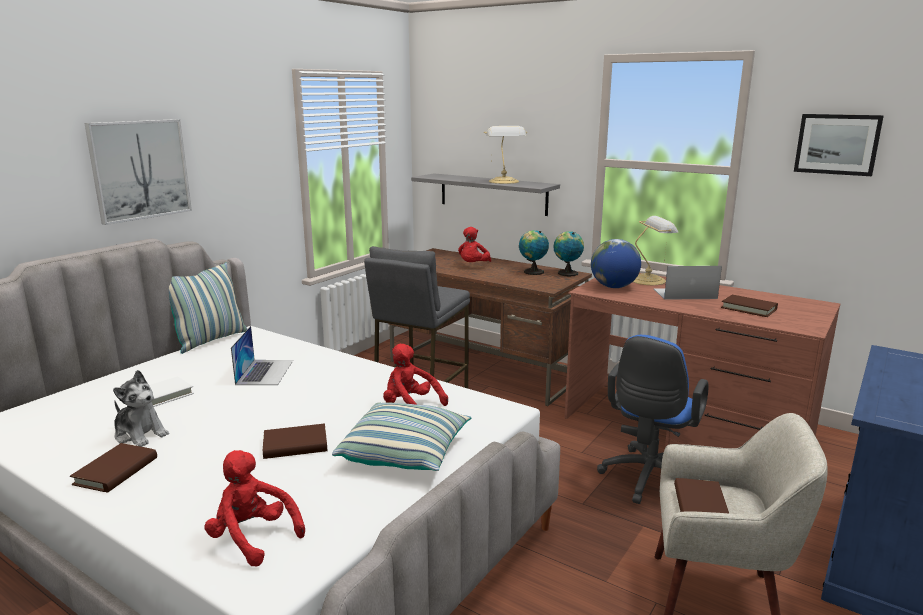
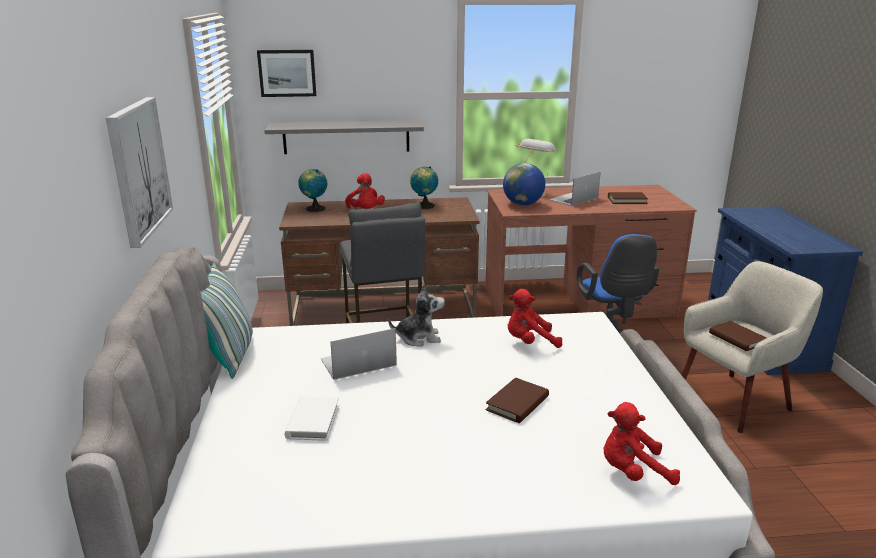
camera: 40 degrees left, 5 degrees up
(116, 471) = (433, 491): brown book -> none
(140, 434) = (378, 457): plush toy -> plush toy (419, 338)
(265, 372) = (358, 362): laptop -> laptop turned 75 degrees counterclockwise
(405, 453) = (595, 374): pillow -> none
(504, 181) = (370, 123): table lamp -> none
(566, 273) = (451, 201): globe -> globe (314, 208)
(837, 144) = (642, 69): picture -> picture (287, 73)

